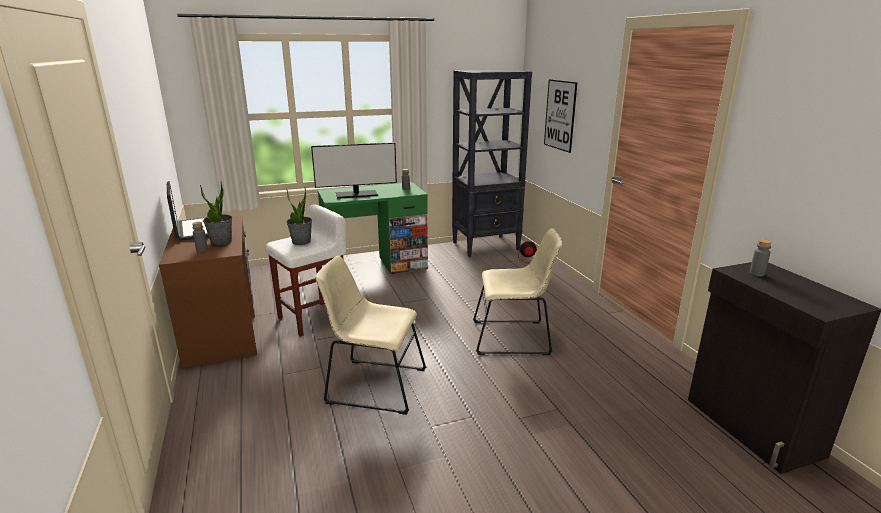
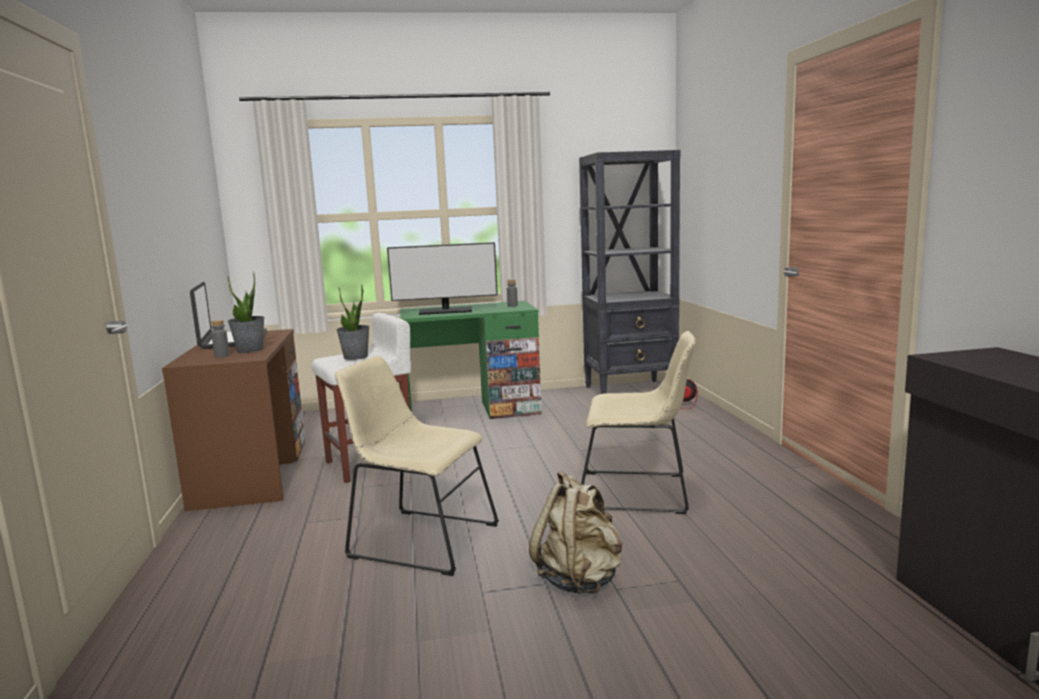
camera: 10 degrees right, 10 degrees down
(493, 412) = (580, 579): none -> beige backpack
(560, 115) = (719, 202): picture -> none
(757, 273) = (980, 359): grey bottle -> none

